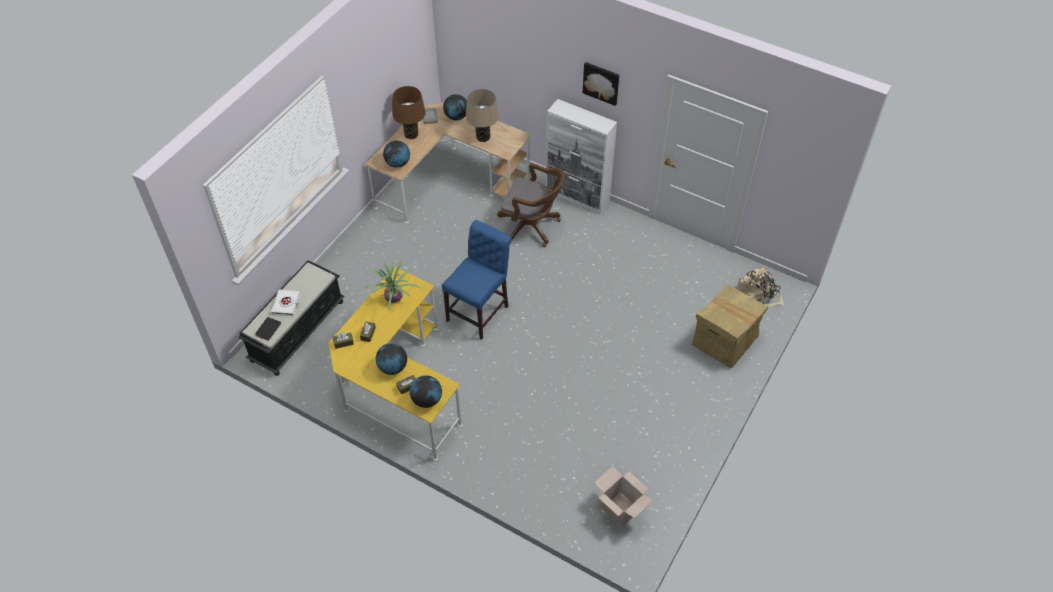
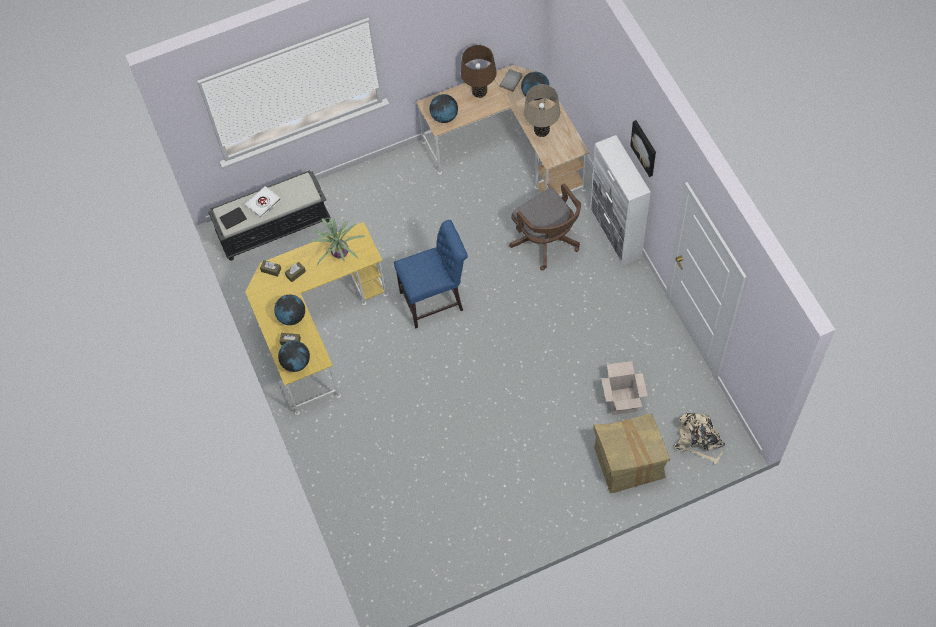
camera: 40 degrees right, 10 degrees up
(620, 509) = (407, 554): cardboard box -> cardboard box (622, 401)

